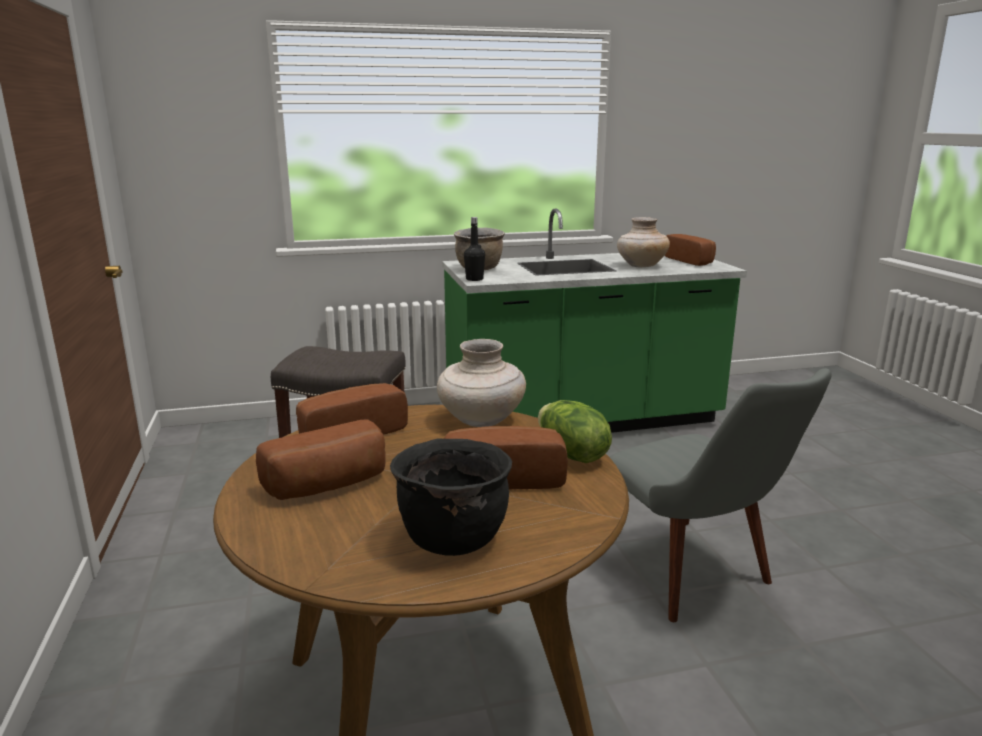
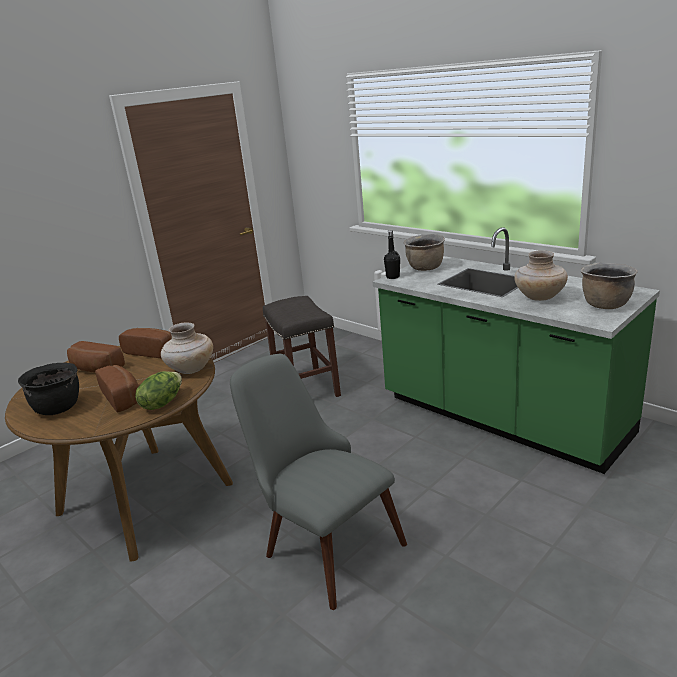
camera: 60 degrees right, 5 degrees up
(691, 261) = (605, 304): bread -> brown cooking pot
(694, 578) = (322, 543): grey chair -> grey chair turned 105 degrees clockwise

